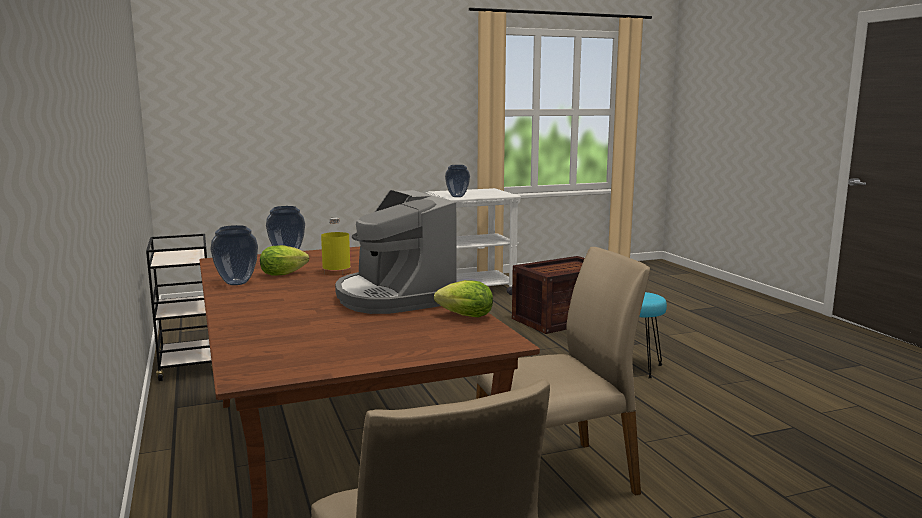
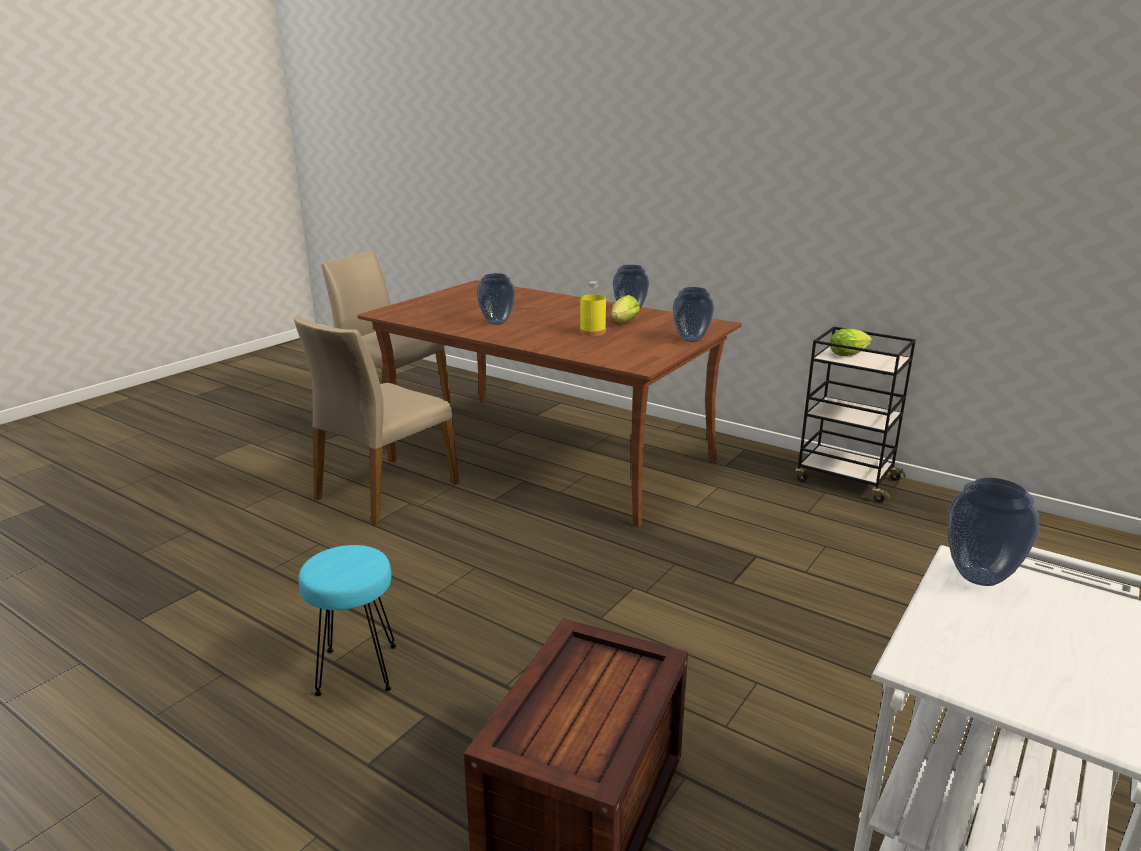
camera: 145 degrees right, 10 degrees up
(394, 297) = (496, 322): coffee machine -> vase
(462, 316) = (426, 320): lettuce -> lettuce (849, 354)

